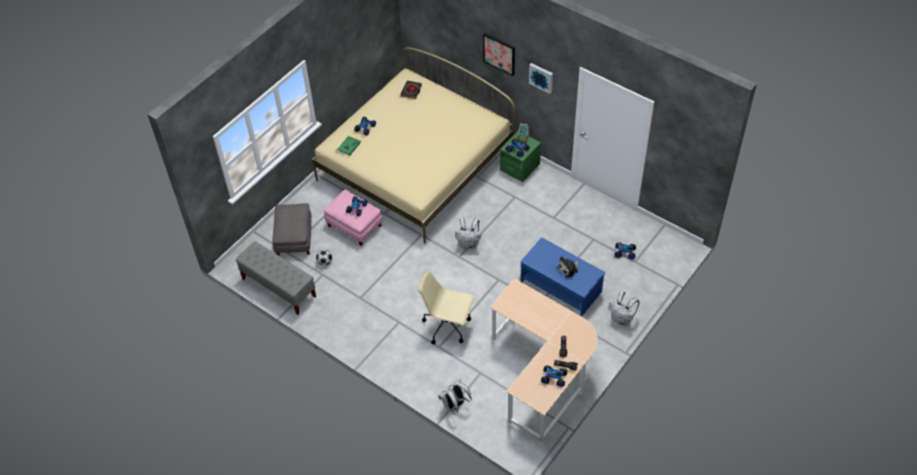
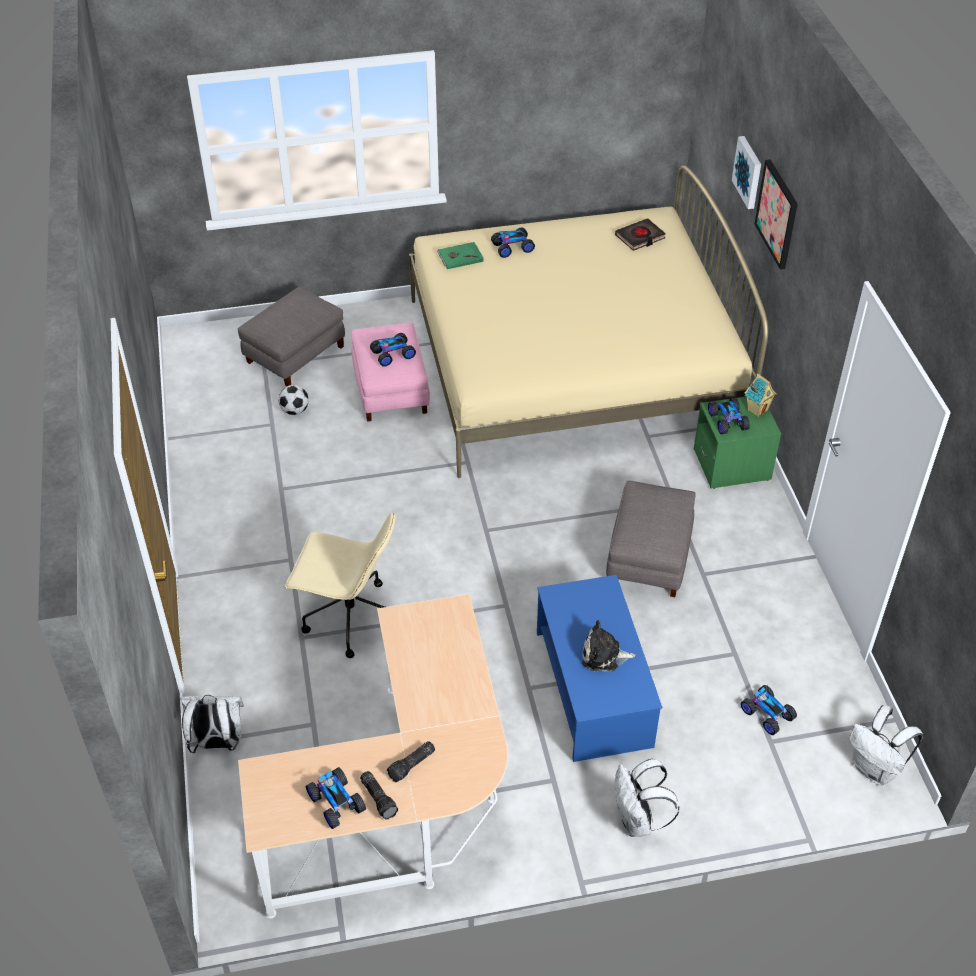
camera: 40 degrees right, 5 degrees down
(279, 288) = (198, 403): grey bench -> none
(447, 326) = (349, 617): beige office chair -> beige office chair turned 135 degrees clockwise
(469, 244) = (522, 522): white backpack -> white backpack (875, 769)
(528, 224) = (649, 557): none -> grey ottoman
(541, 77) = (814, 287): picture -> picture (749, 172)

